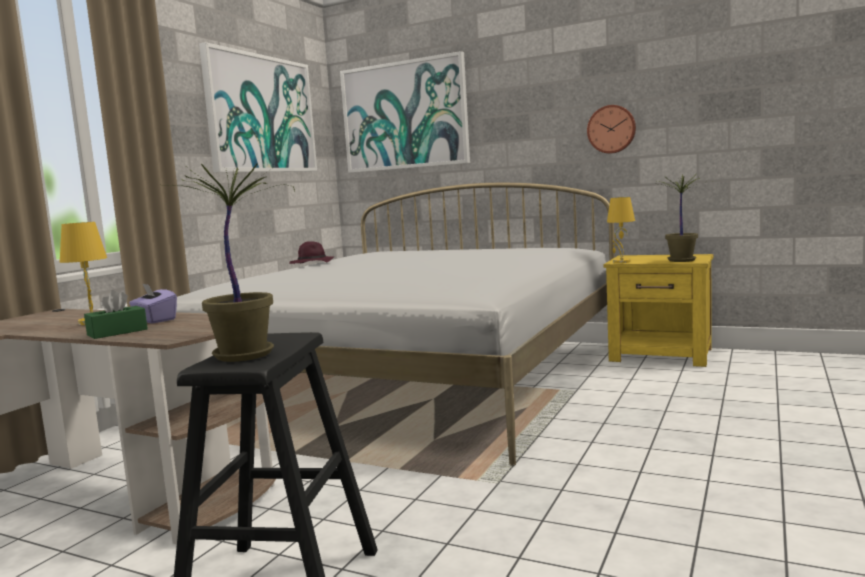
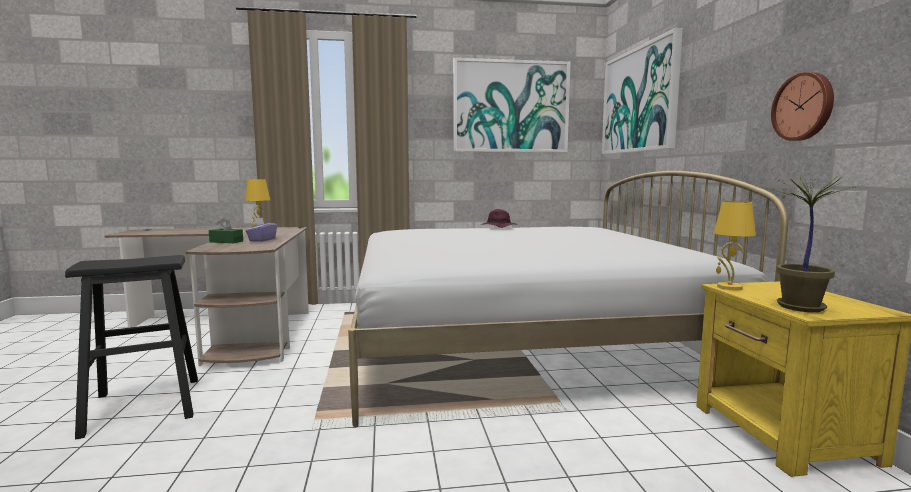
camera: 55 degrees right, 0 degrees up
(246, 354) = (115, 261): potted plant -> none

